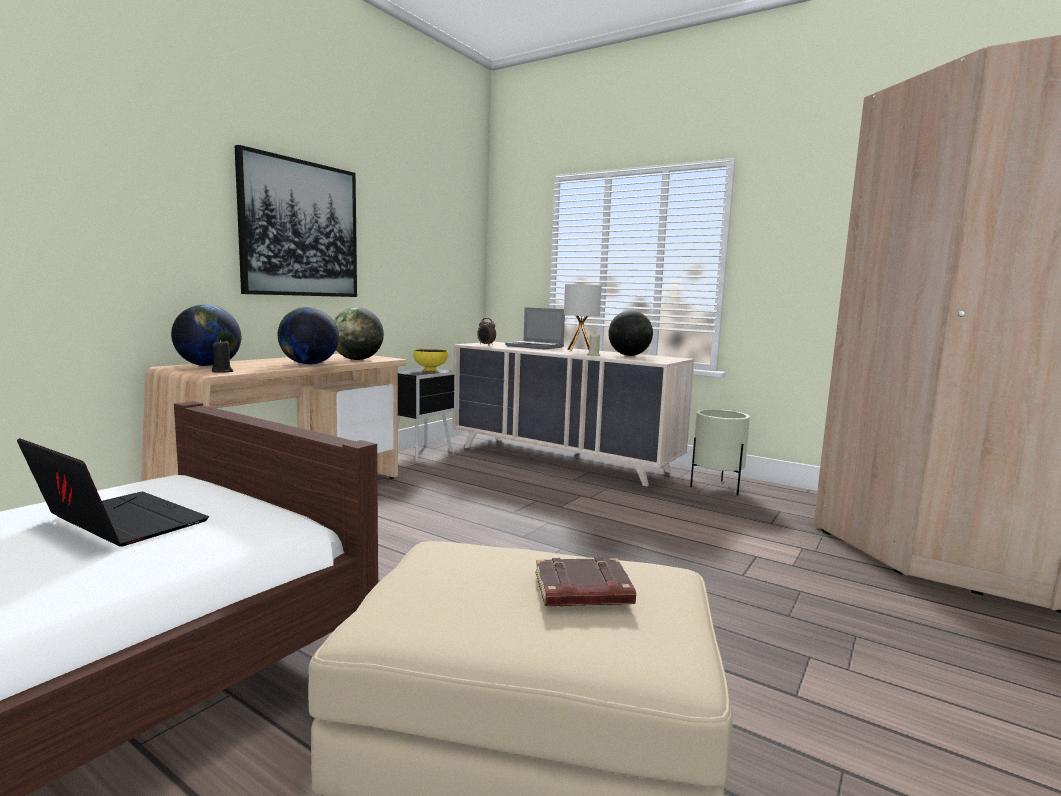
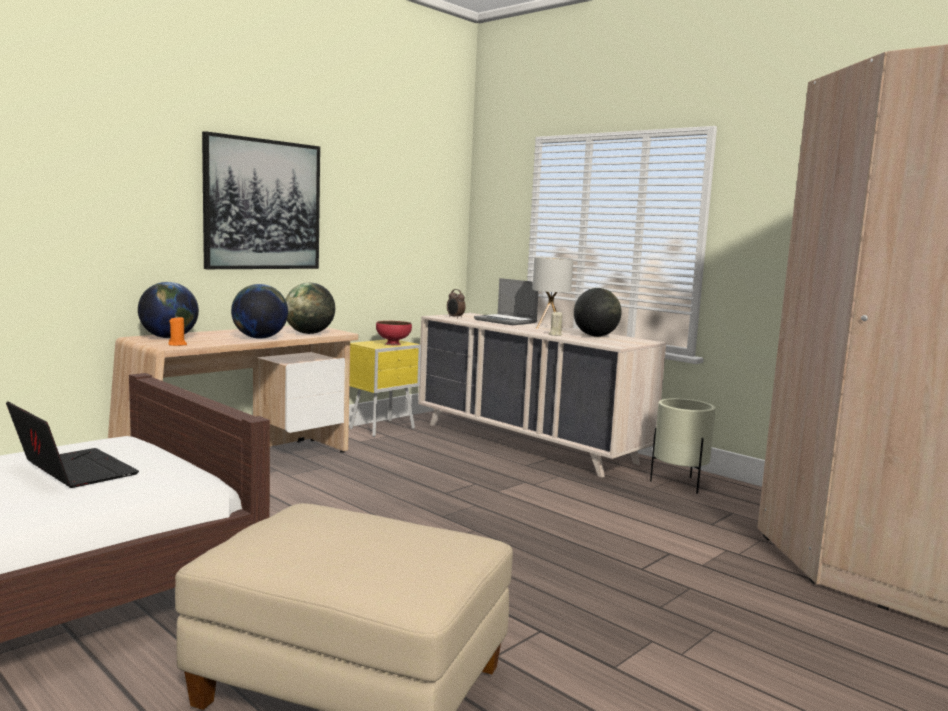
camera: 10 degrees right, 0 degrees up
(222, 371) = (177, 344): black candle -> orange candle
(423, 453) = (384, 428): black nightstand -> yellow nightstand
(430, 371) = (393, 344): yellow bowl -> red bowl
(582, 591) = (386, 545): brown book -> none

